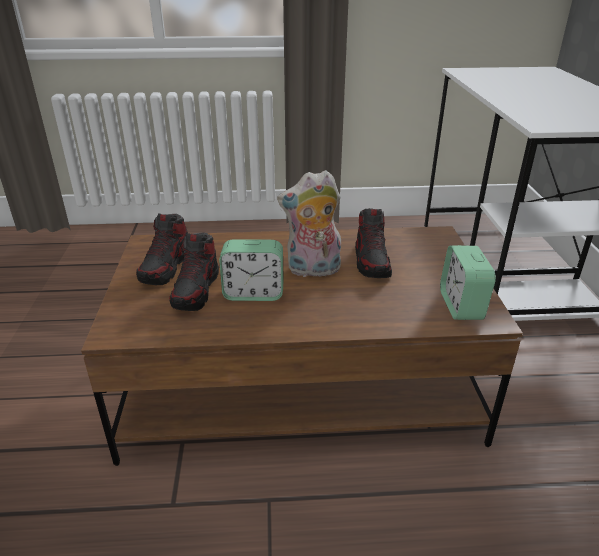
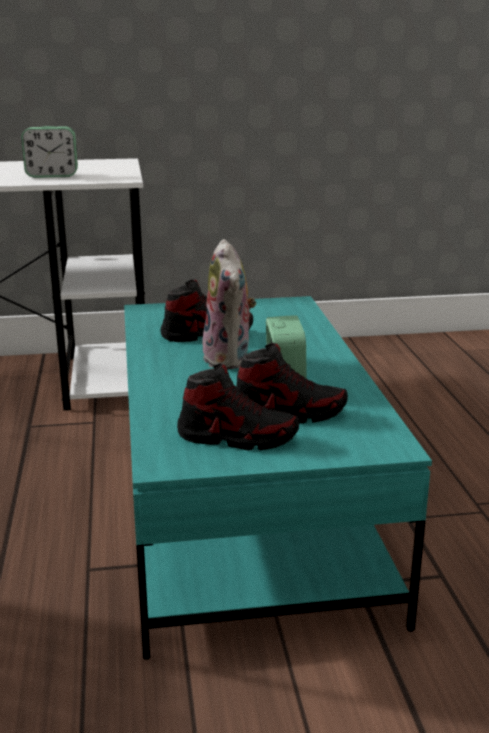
camera: 95 degrees left, 10 degrees down
(299, 384) = (243, 509): brown coffee table -> turquoise coffee table
(461, 305) = (279, 309): alarm clock -> alarm clock (52, 175)

